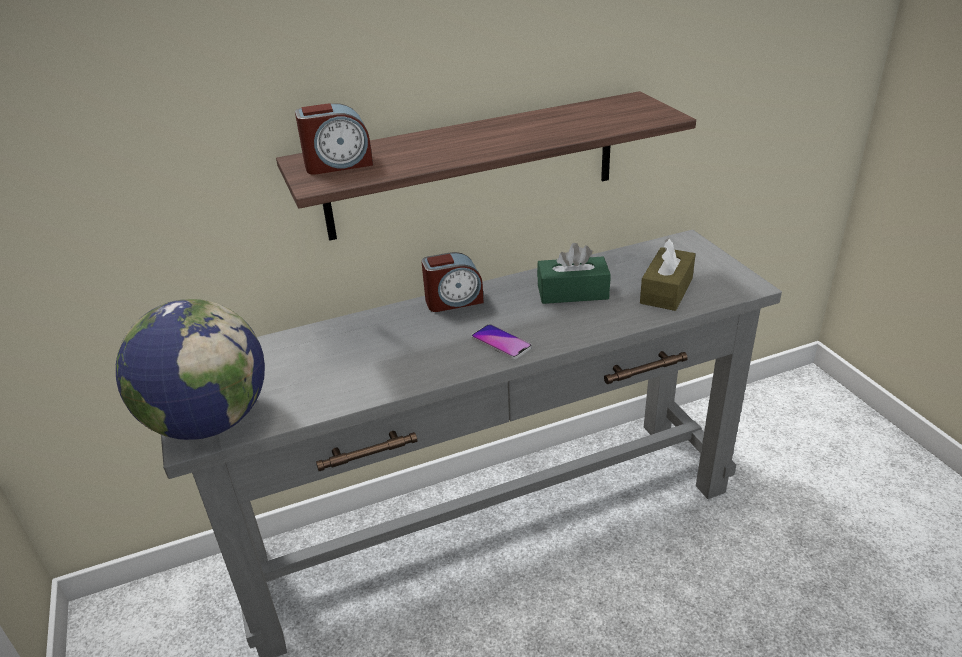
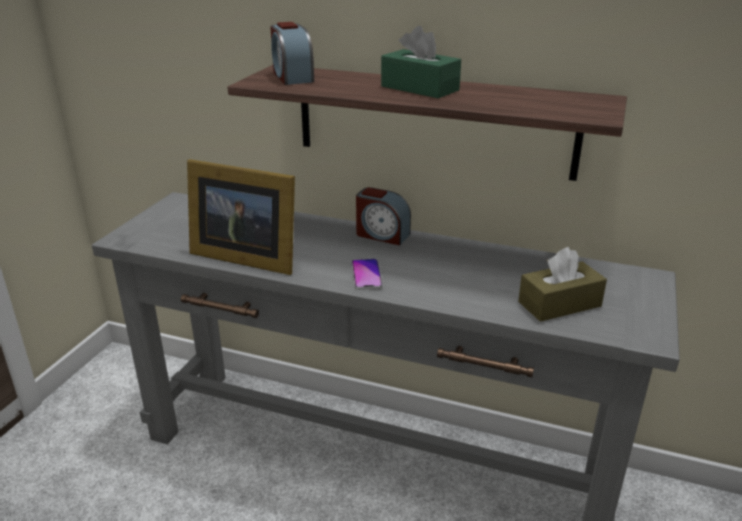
camera: 40 degrees right, 5 degrees down
(209, 422) = (143, 234): globe -> none
(338, 164) = (292, 77): alarm clock -> alarm clock turned 45 degrees clockwise
(363, 385) = (244, 256): none -> picture frame
(572, 292) = (477, 269): green tissue box -> green tissue box (419, 88)

